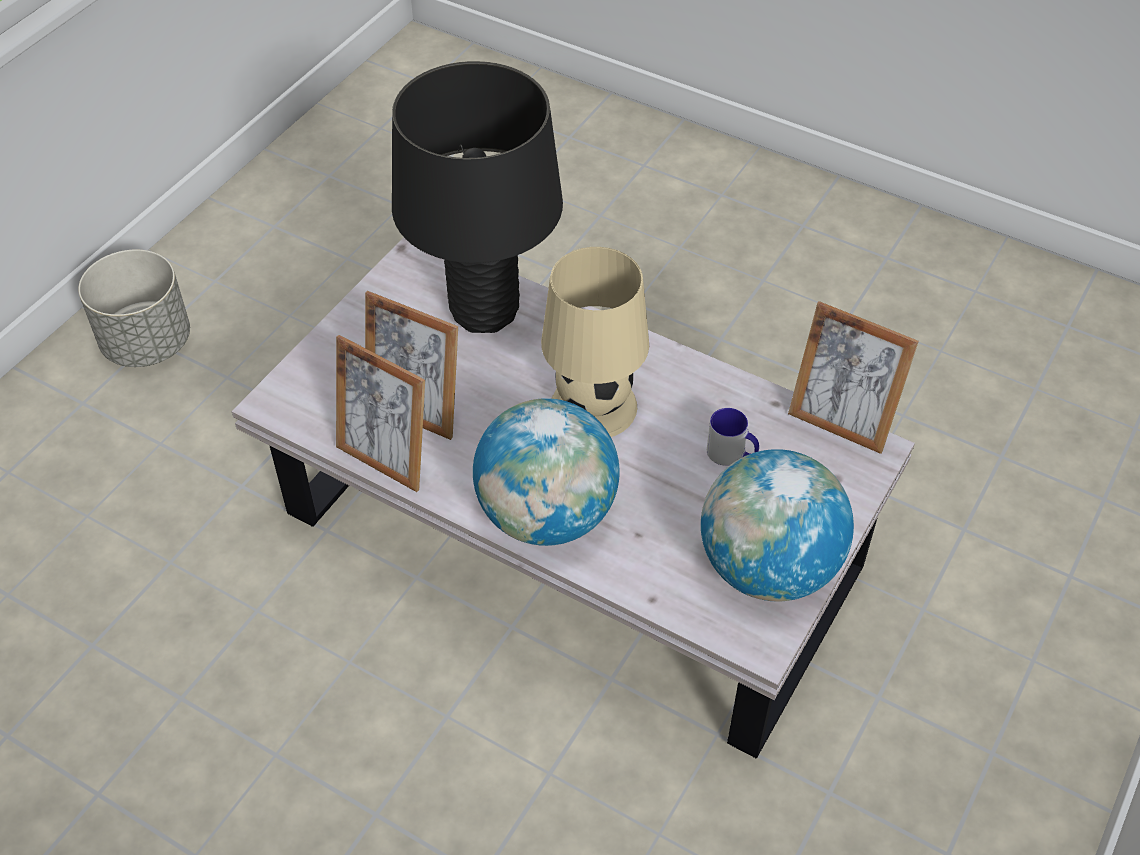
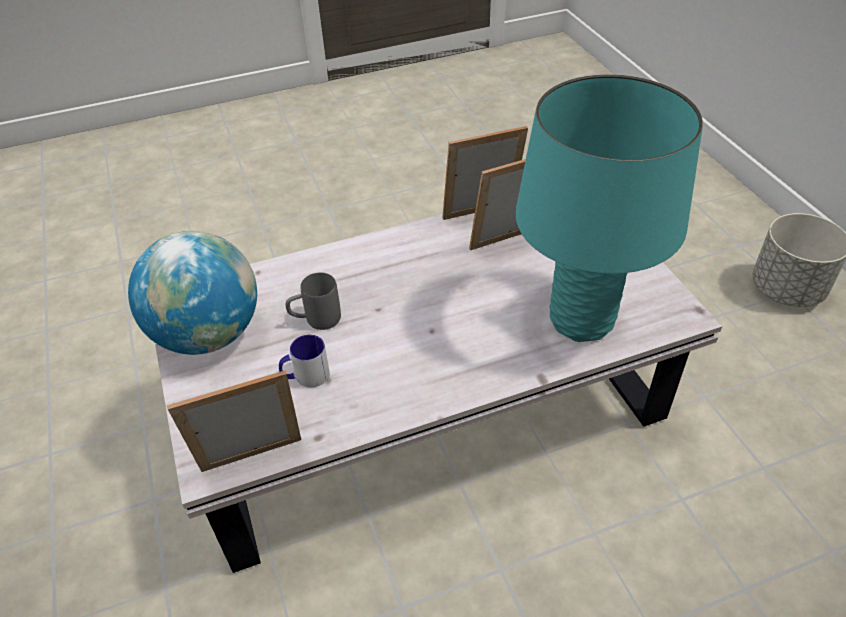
camera: 130 degrees right, 5 degrees down
(485, 311) = (581, 321): black table lamp -> turquoise table lamp
(547, 515) = (364, 260): globe -> none
(595, 406) = (427, 329): beige table lamp -> none
(665, 495) = (315, 320): none -> grey mug

